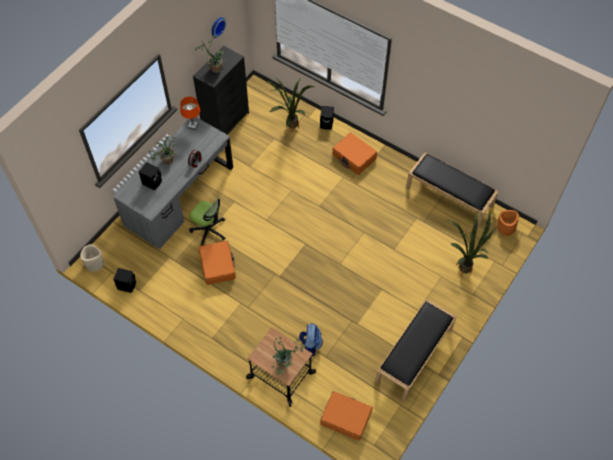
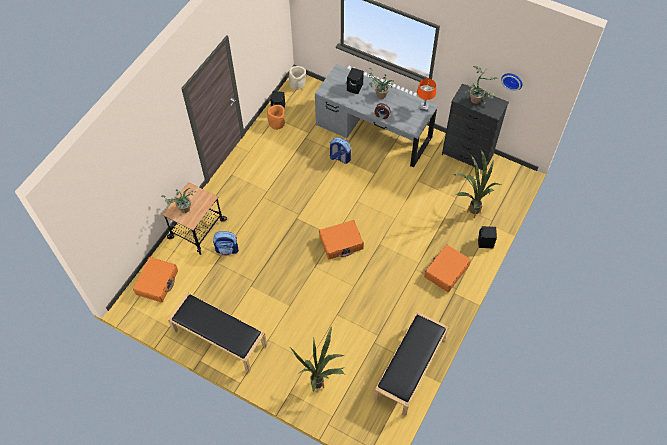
camera: 85 degrees right, 0 degrees up
(209, 230) = (339, 158): office chair -> backpack
(218, 266) = (303, 169): orange suitcase -> orange suitcase (341, 243)
(505, 228) = (377, 429): orange planter -> orange planter (277, 123)

